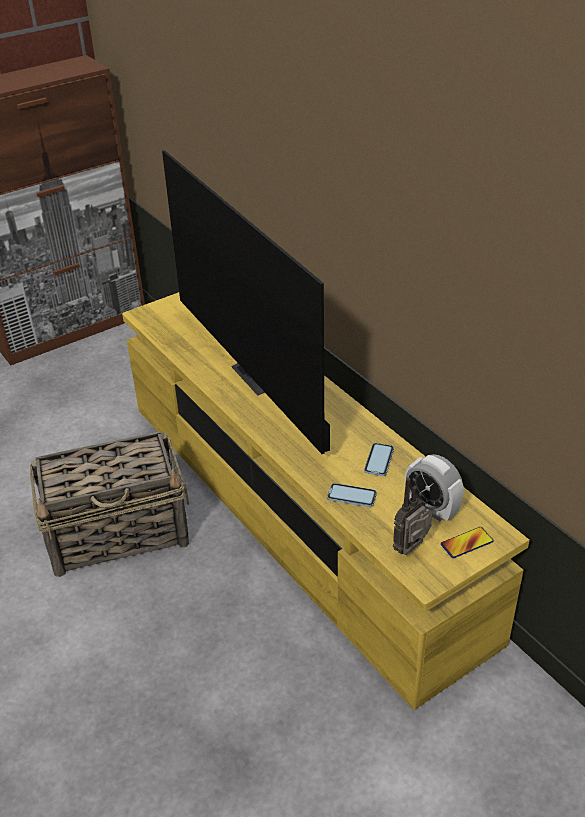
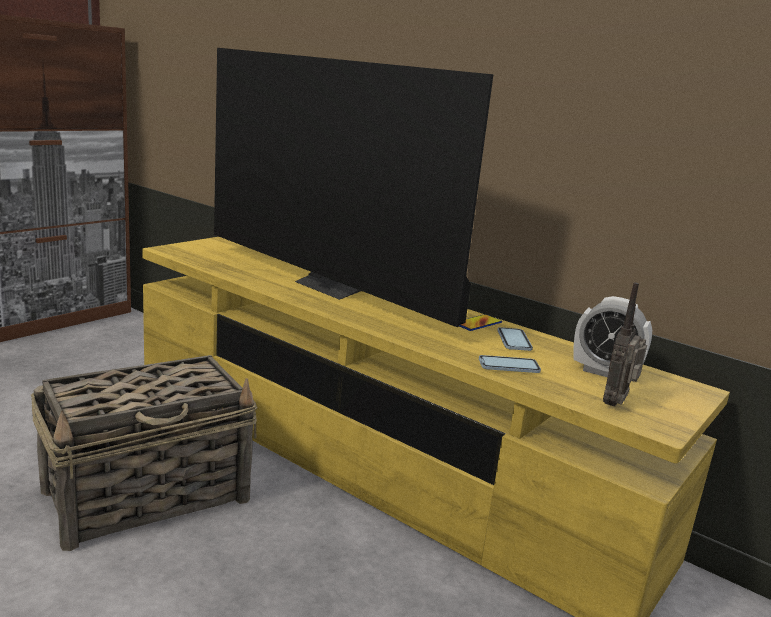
camera: 20 degrees left, 20 degrees down
(467, 543) = (671, 396): phone -> phone (478, 324)

